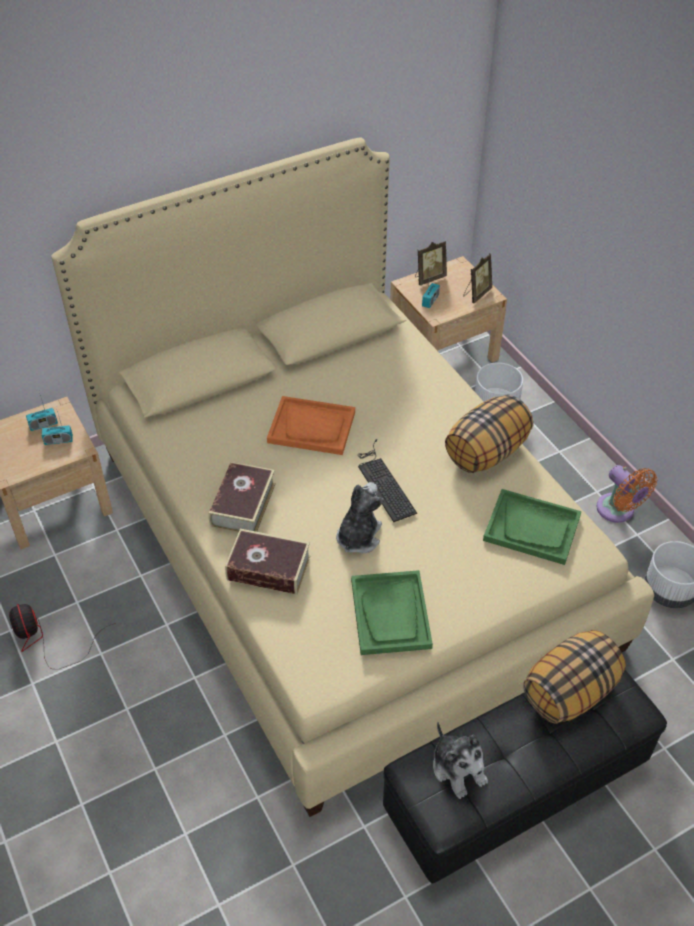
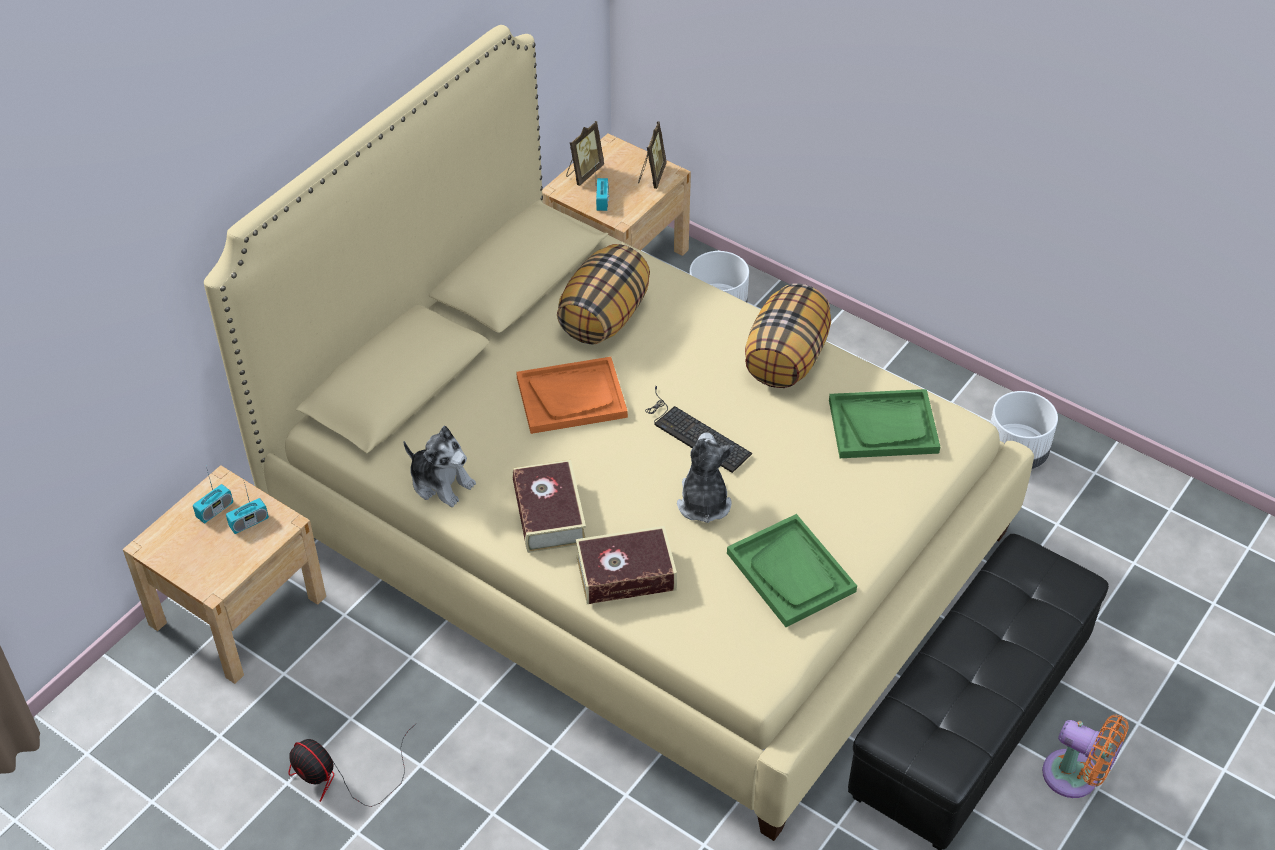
camera: 25 degrees left, 0 degrees up
(458, 768) = (932, 711): plush toy -> plush toy (441, 482)
(569, 691) = (998, 588): pillow -> pillow (604, 317)
(618, 511) = (917, 383): orange fan -> orange fan (1076, 777)

